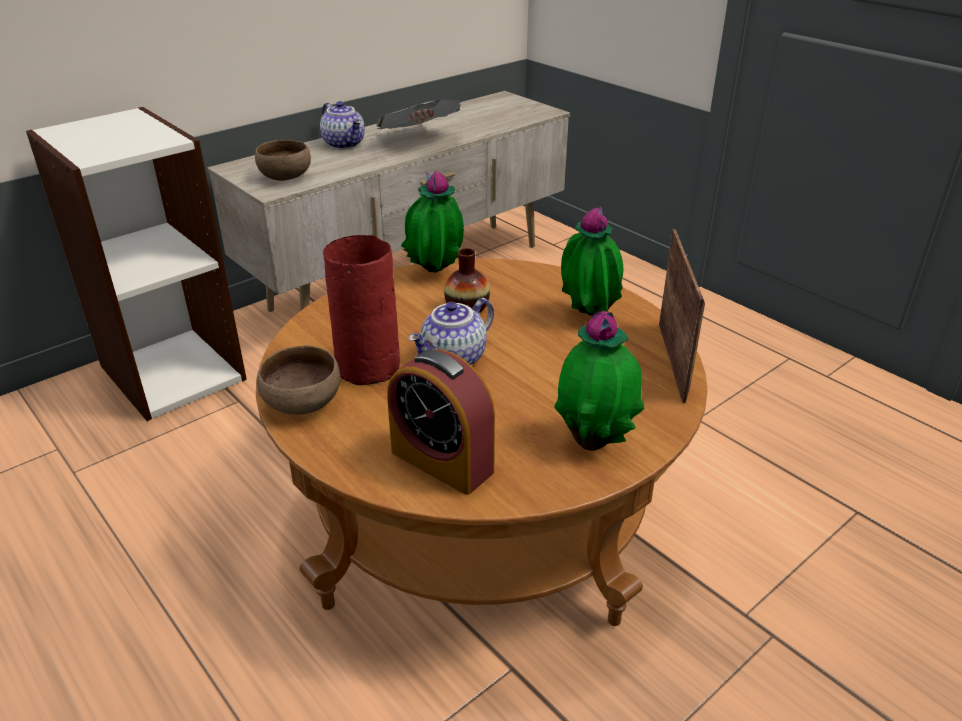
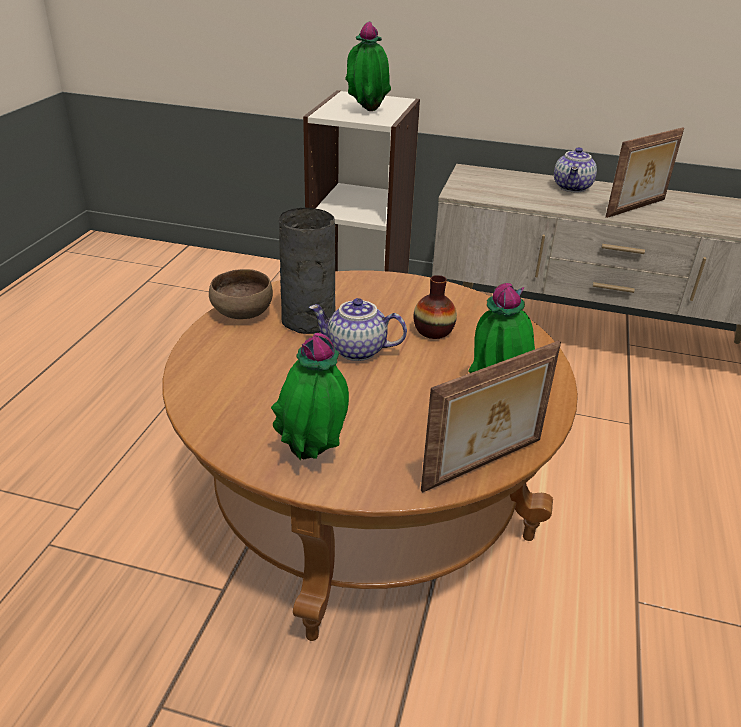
camera: 55 degrees right, 0 degrees up
(285, 177) = (485, 189): brown bowl -> none
(369, 368) = (308, 321): red vase -> grey vase
(418, 139) = (637, 208): newspaper -> picture frame
(435, 275) = (462, 300): potted plant -> potted plant (366, 112)
(442, 461) = (227, 390): alarm clock -> none

